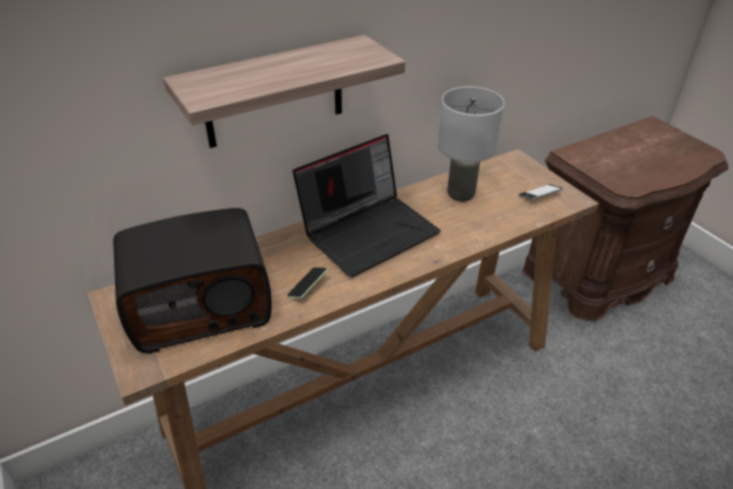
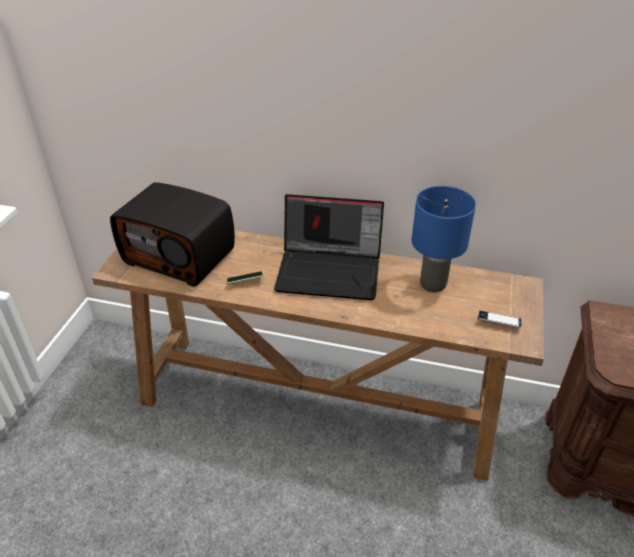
camera: 45 degrees right, 0 degrees up
(274, 93) = (289, 131): shelf -> none
(459, 194) = (432, 284): white table lamp -> blue table lamp

